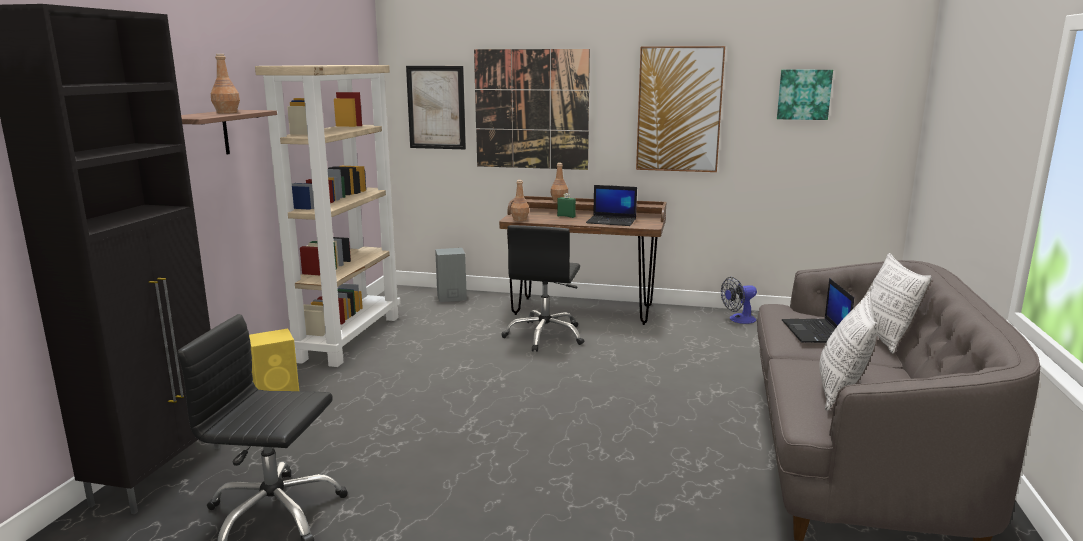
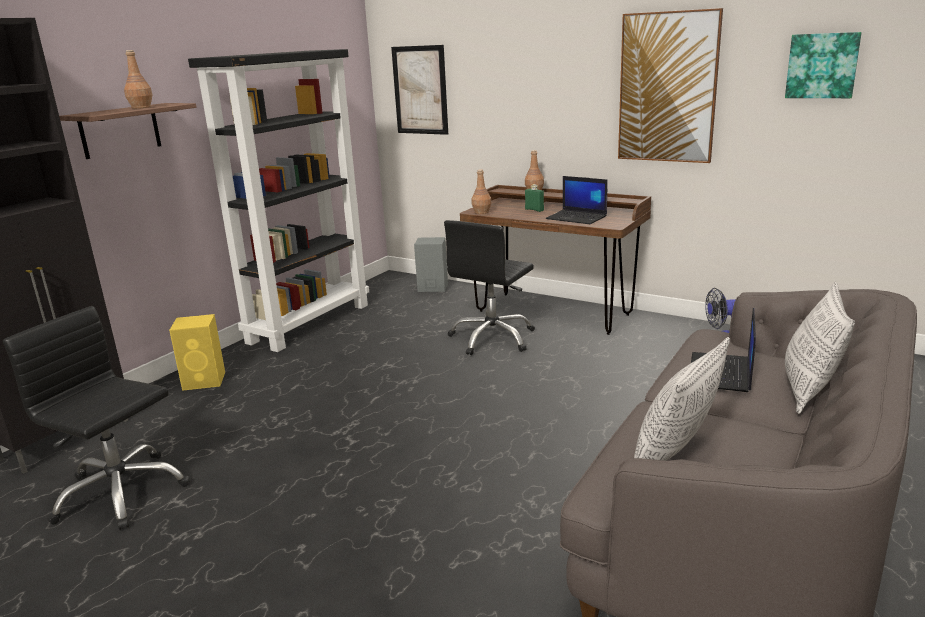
camera: 20 degrees right, 5 degrees up
(349, 337) = (309, 323): beige bookcase -> black bookcase
(531, 109) = (510, 91): picture -> none

